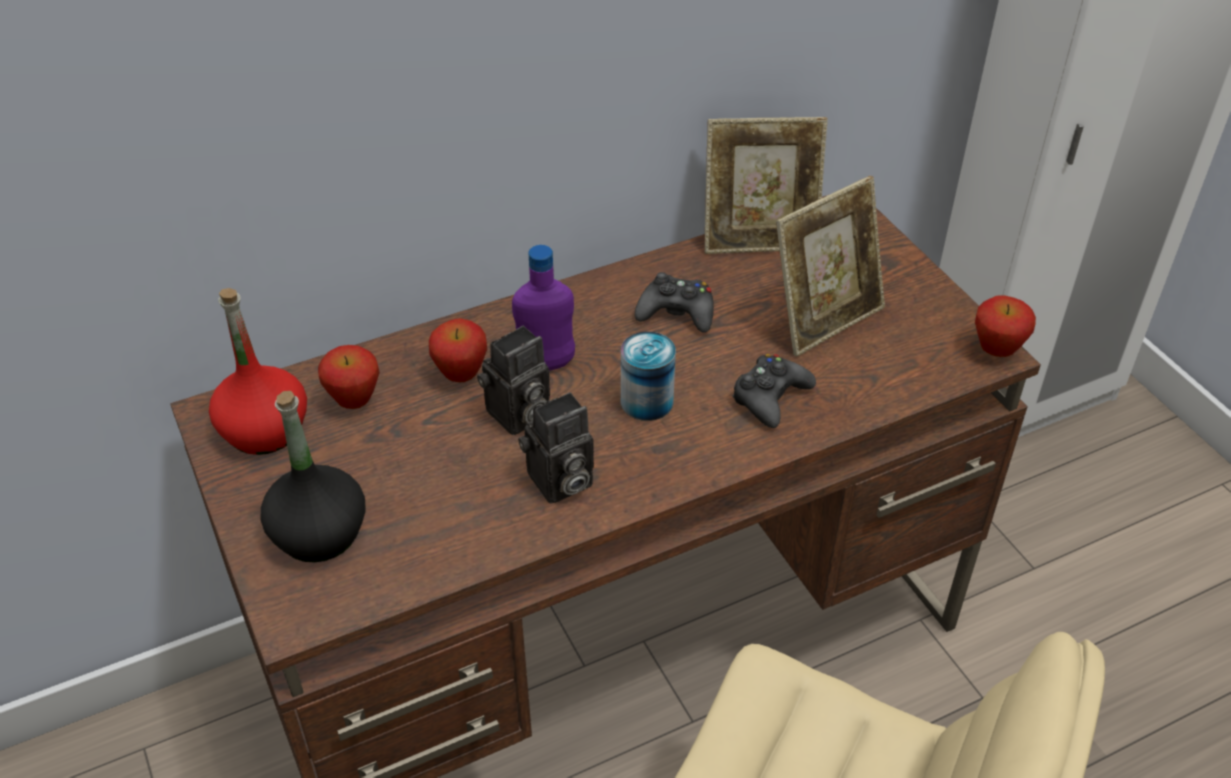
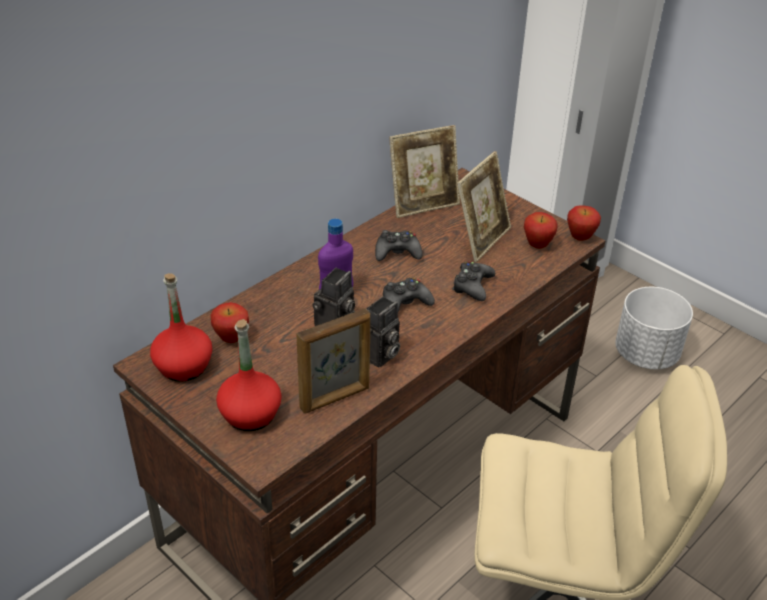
camera: 20 degrees left, 5 degrees down
(318, 533) = (250, 414): black bottle -> red bottle
(457, 540) = (335, 398): none -> picture frame
(461, 375) = (289, 311): apple -> apple (537, 245)
(647, 401) = (405, 302): can -> black game controller
(1137, 552) = (646, 354): none -> white planter

